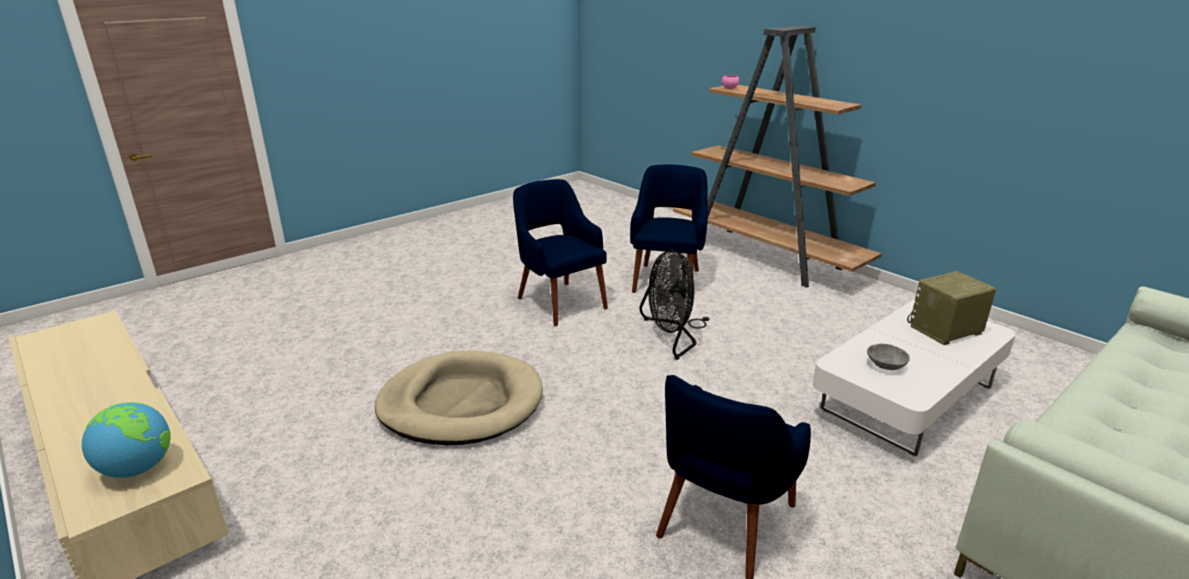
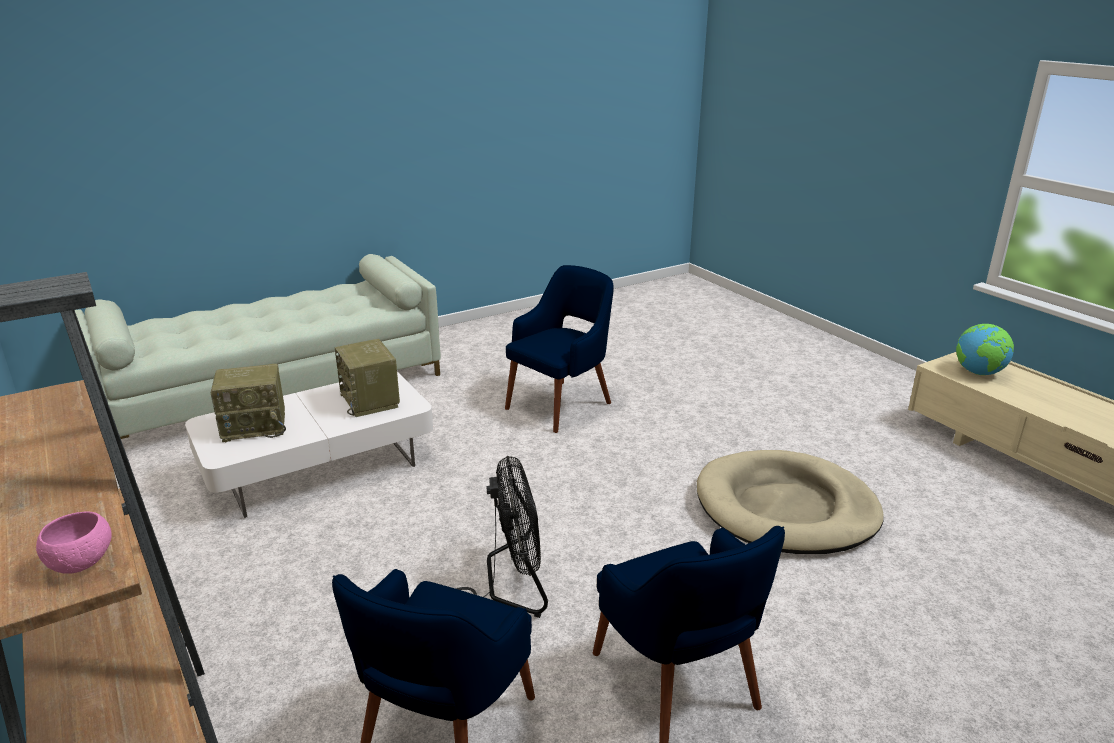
camera: 170 degrees left, 0 degrees up
(885, 366) = (370, 401): grey bowl -> radio

